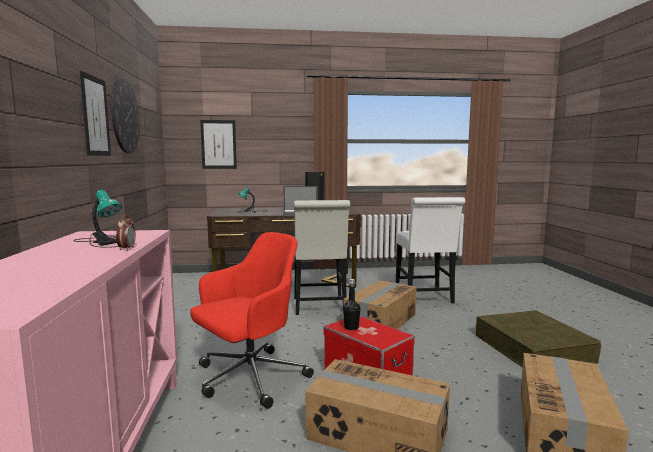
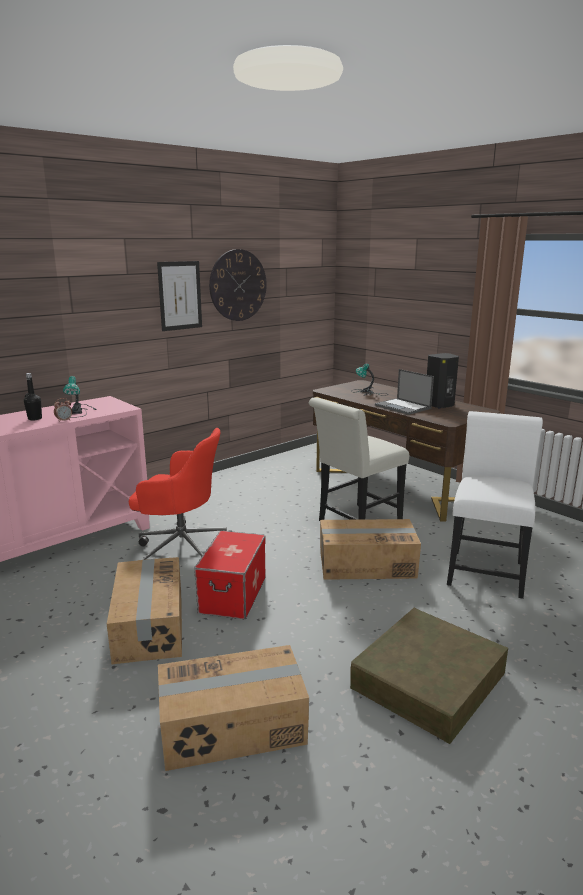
camera: 55 degrees right, 10 degrees up
(218, 144) = (379, 303): picture -> none
(351, 327) = (229, 542): black bottle -> black bottle (35, 418)
(425, 298) = (486, 570): white chair -> white chair turned 150 degrees clockwise

